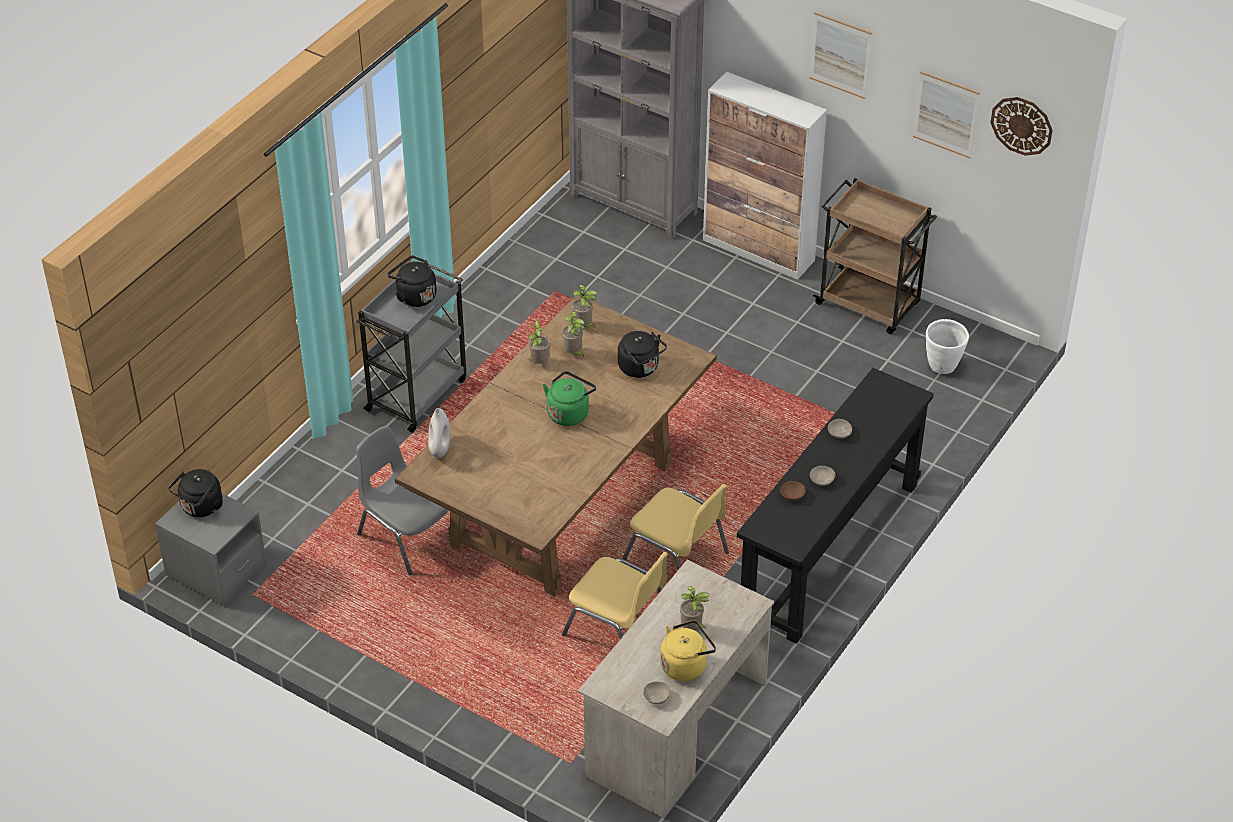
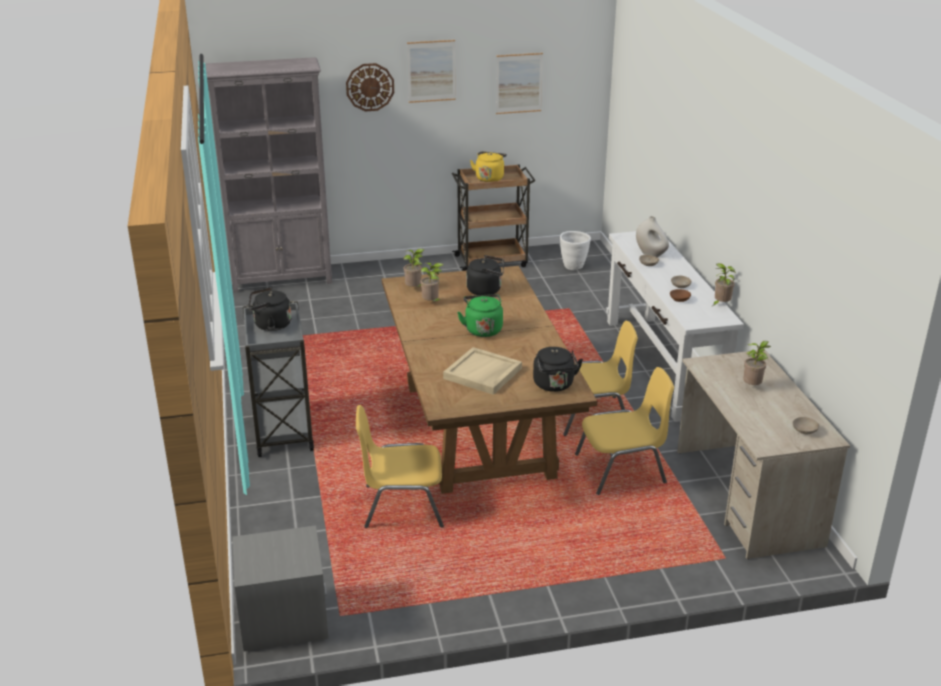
camera: 45 degrees left, 15 degrees down
(200, 508) = (261, 552): black kettle -> black kettle (554, 385)
(408, 533) = (402, 505): grey chair -> yellow chair
(440, 449) = (432, 389): white vase -> white vase (651, 254)
(498, 461) = (483, 374): none -> beige tray
(539, 362) = (417, 317): potted plant -> potted plant (720, 304)
(686, 665) = (785, 405): yellow kettle -> yellow kettle (489, 178)
(759, 250) = (392, 266): cabinet -> none
(829, 549) = (662, 365): black console table -> white console table
(1021, 125) = (576, 65): wall clock -> wall clock (370, 87)

